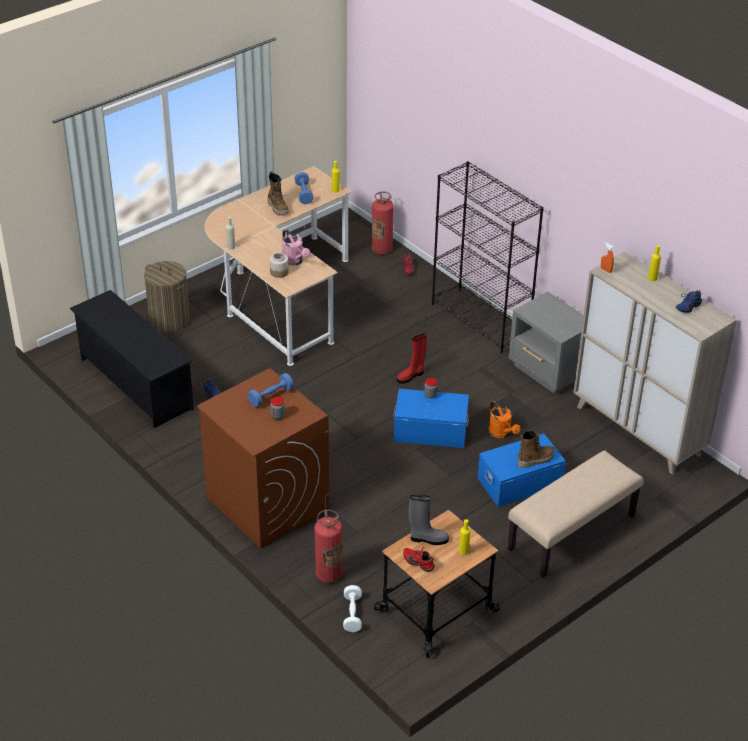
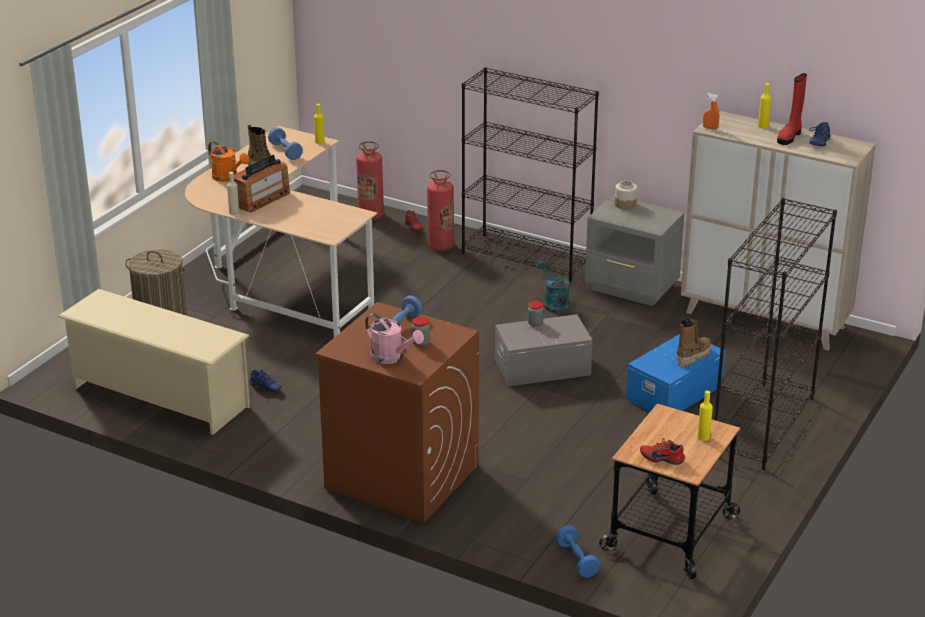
camera: 20 degrees left, 10 degrees down
(135, 383) = (160, 397): black shoe rack -> beige shoe rack
(258, 238) = (261, 198): none -> radio
(279, 272) = (309, 224): jar -> jar (625, 204)
(295, 261) = (320, 211): pink watering can -> pink watering can (392, 358)
(329, 574) = (522, 528): fire extinguisher -> fire extinguisher (441, 246)
(352, 614) = (577, 560): white dumbbell -> blue dumbbell
(411, 376) = (485, 322): red boot -> red boot (789, 137)
(428, 539) = (655, 435): grey boot -> none
(430, 429) = (541, 366): blue storage box -> grey storage box
(475, 371) = (553, 303): none -> turquoise watering can
(502, 433) = (623, 353): orange watering can -> orange watering can (228, 178)
(572, 533) = (763, 426): beige bench -> black bookcase

